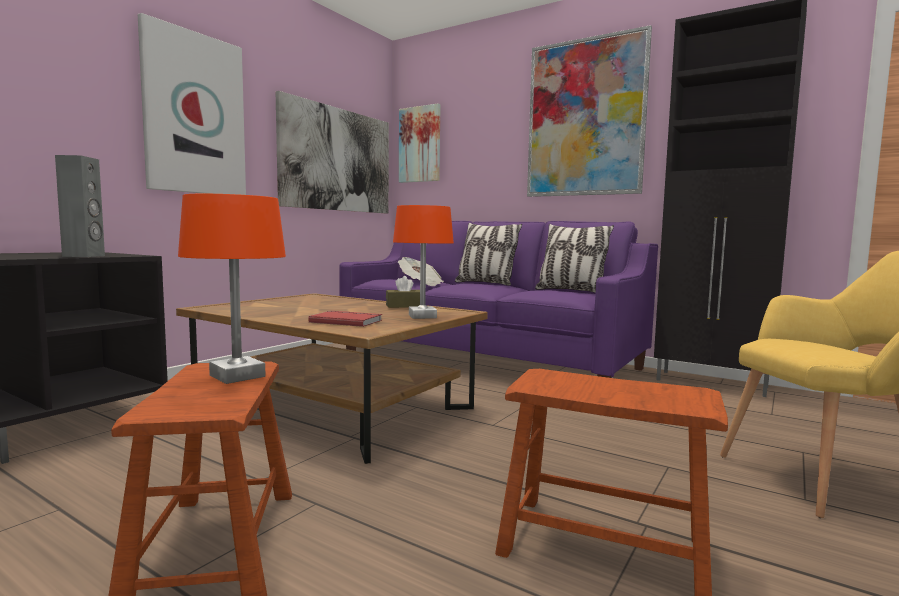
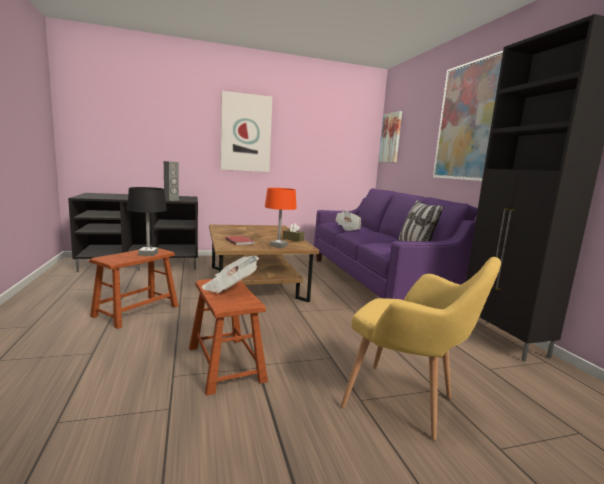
camera: 40 degrees right, 5 degrees up
(238, 376) = (148, 254): orange table lamp -> black table lamp
(337, 160) = (333, 150): picture -> none
(485, 283) = (382, 234): pillow -> none
(591, 383) = (230, 288): none -> newspaper

